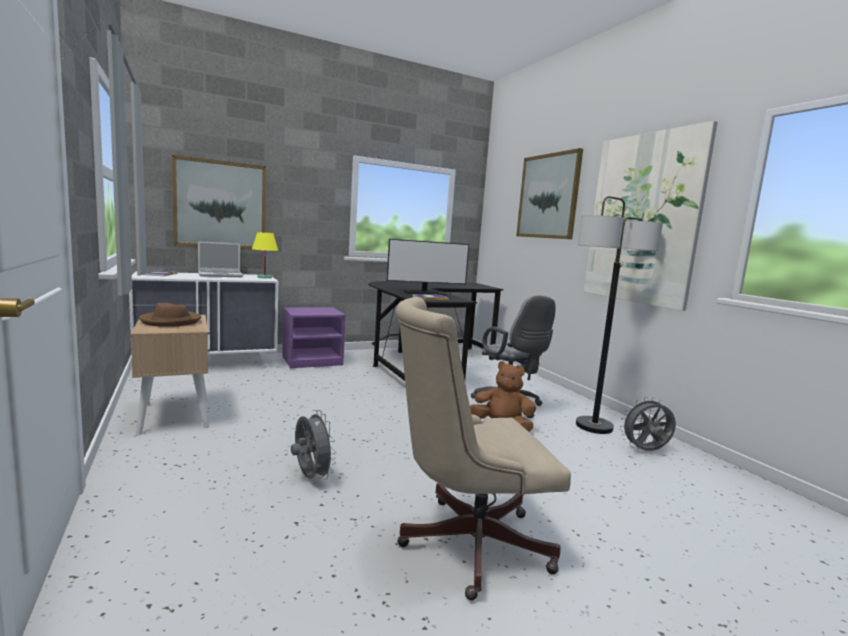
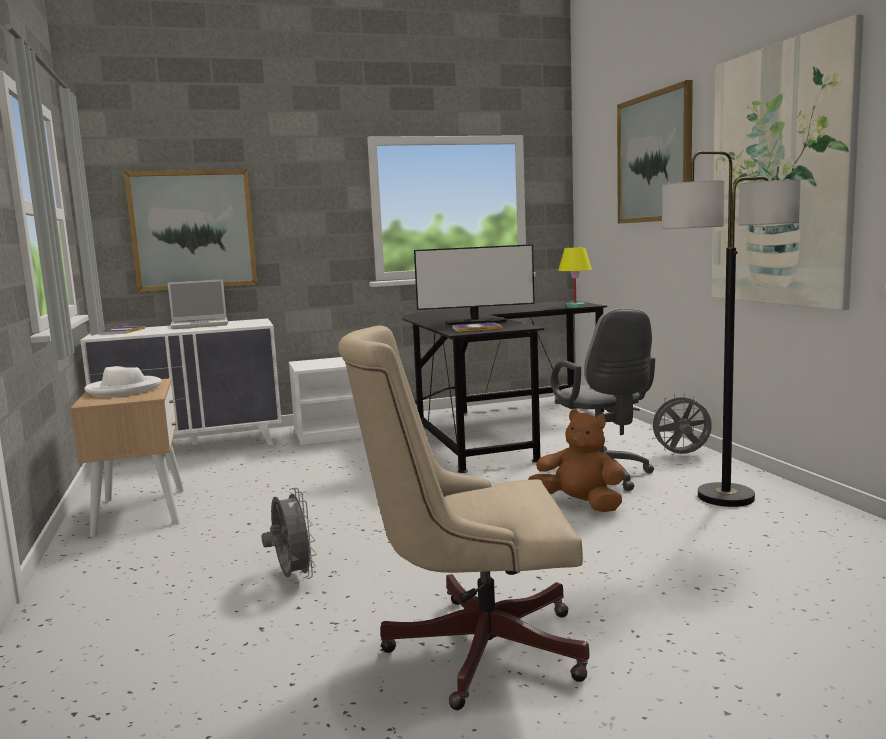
camera: 10 degrees right, 0 degrees up
(171, 321) = (124, 390): brown hat -> white hat
(265, 277) = (258, 322): yellow table lamp -> yellow table lamp (575, 306)
(312, 361) = (334, 433): purple nightstand -> white nightstand
(645, 451) = (794, 527): grey fan -> grey fan (681, 455)

